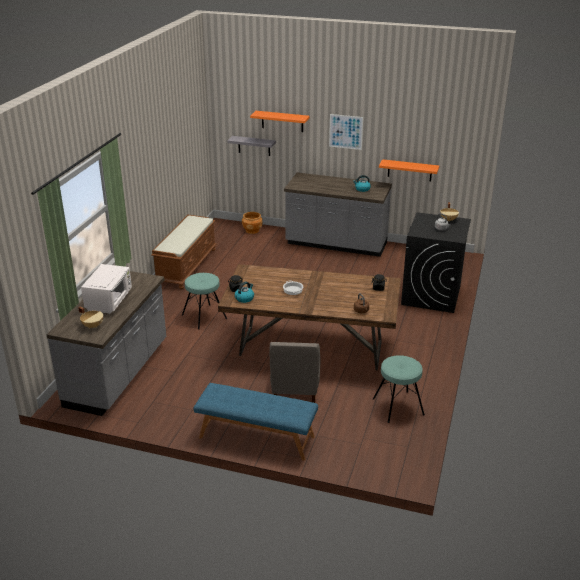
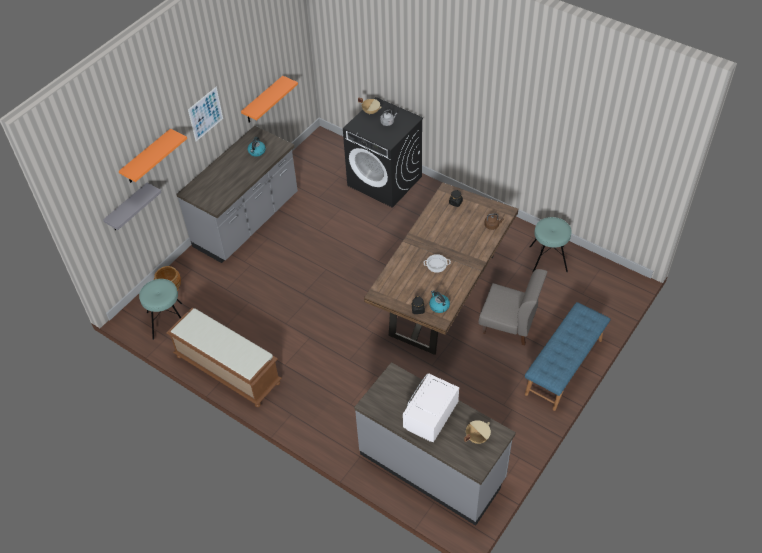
camera: 70 degrees left, 20 degrees up
(110, 301) = (429, 417): white microwave -> white microwave turned 90 degrees counterclockwise
(204, 317) = (349, 371): turquoise stool -> turquoise stool (167, 321)

